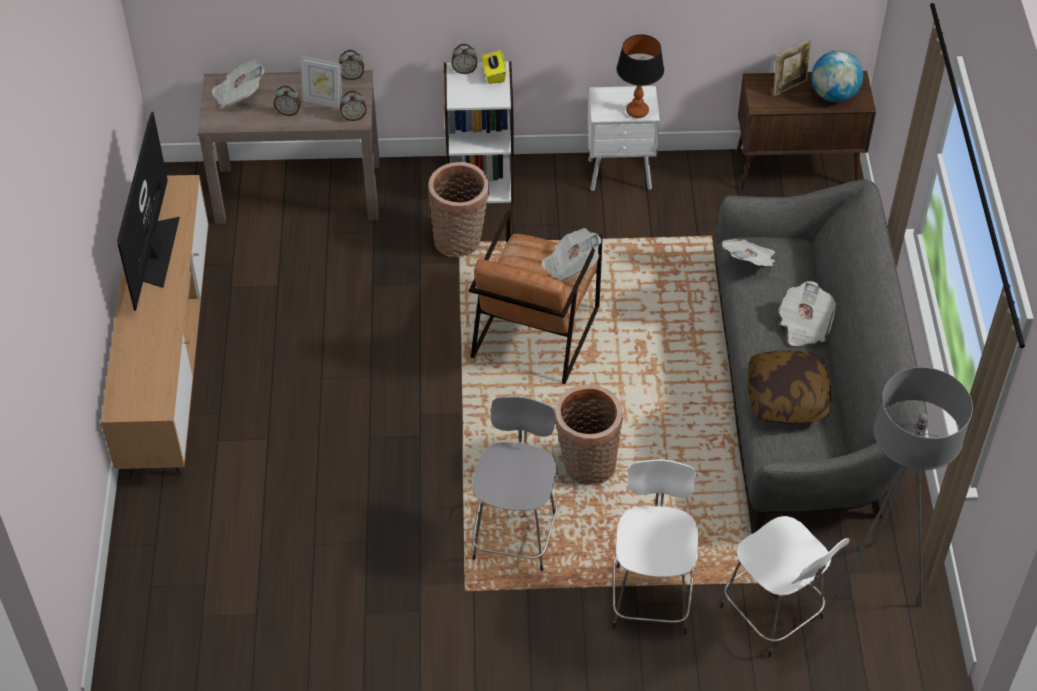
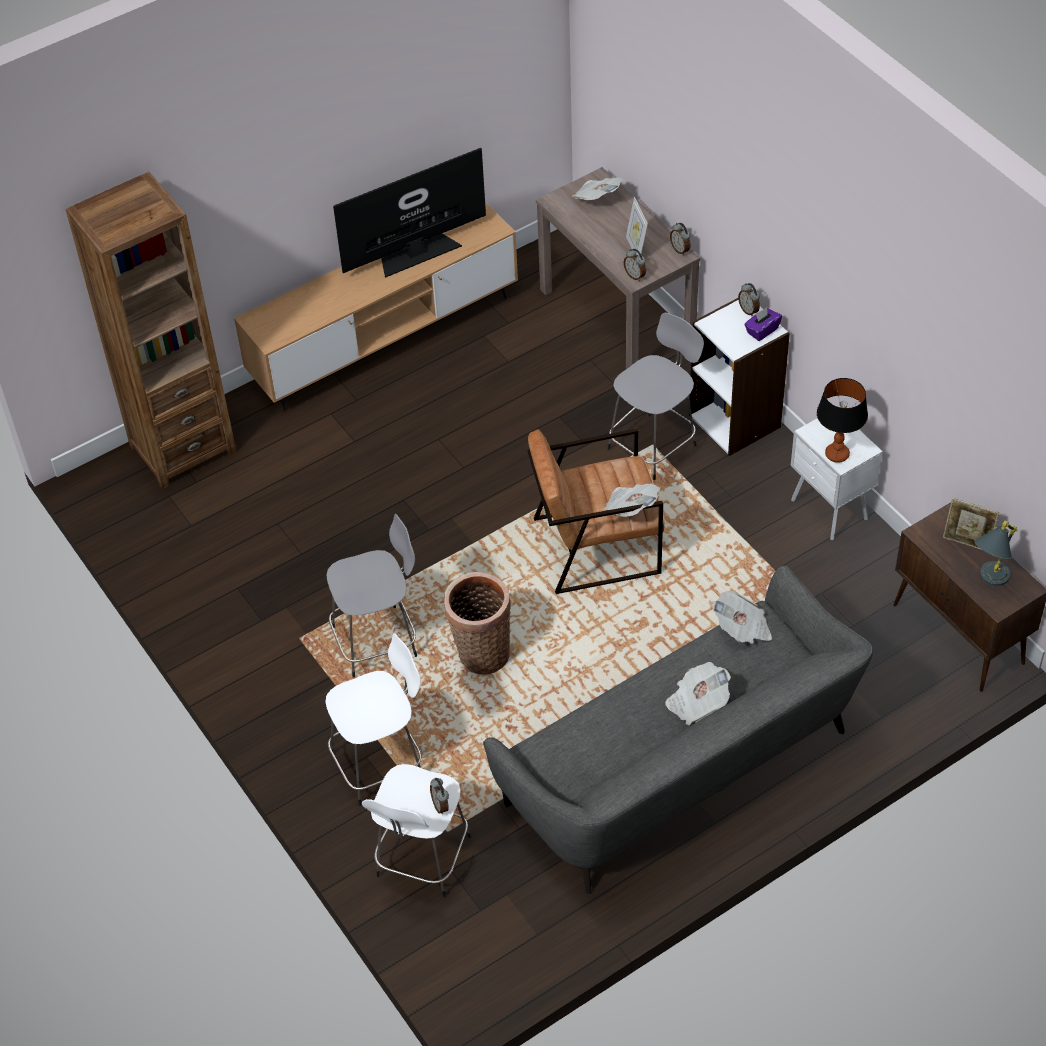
camera: 60 degrees right, 0 degrees up
(151, 576) = (182, 448): none -> brown bookcase
(288, 112) = (605, 236): alarm clock -> alarm clock (441, 805)
(460, 241) = (654, 445): basket -> grey stool
(494, 74) = (762, 330): yellow tissue box -> purple tissue box
(787, 397) = (604, 730): pillow -> none
(834, 95) = (988, 581): globe -> grey table lamp
(876, 583) = (509, 921): grey floor lamp -> none

